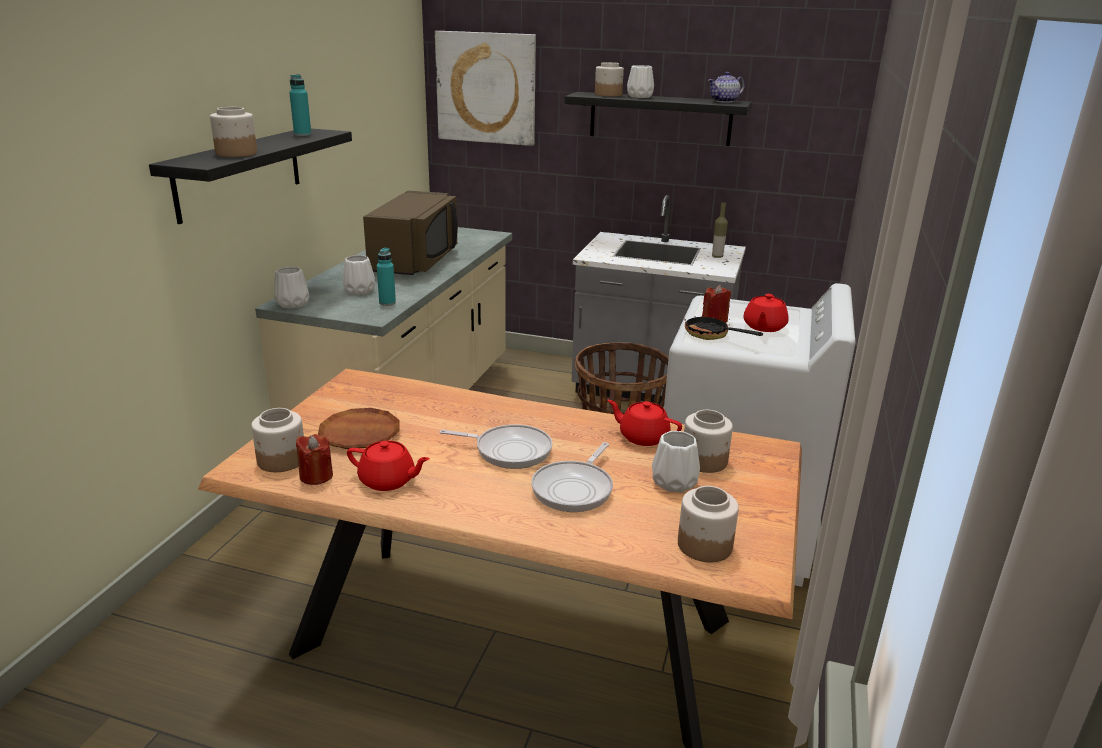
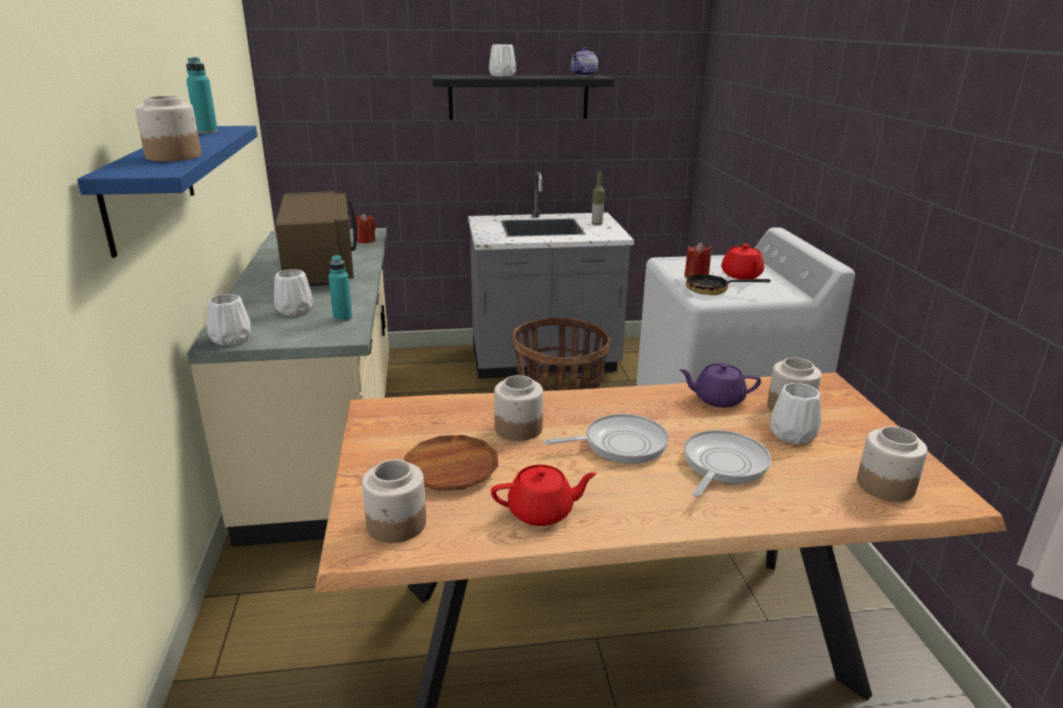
camera: 25 degrees left, 0 degrees up
(239, 173) = (150, 185): black shelf -> blue shelf
(316, 476) = (458, 530): red candle -> red candle (365, 240)
(486, 88) = (329, 76): picture -> none
(575, 488) = (722, 465): frying pan -> frying pan turned 150 degrees counterclockwise
(608, 95) = (470, 76): jar -> jar (519, 428)
(643, 437) = (717, 399): red teapot -> purple teapot

